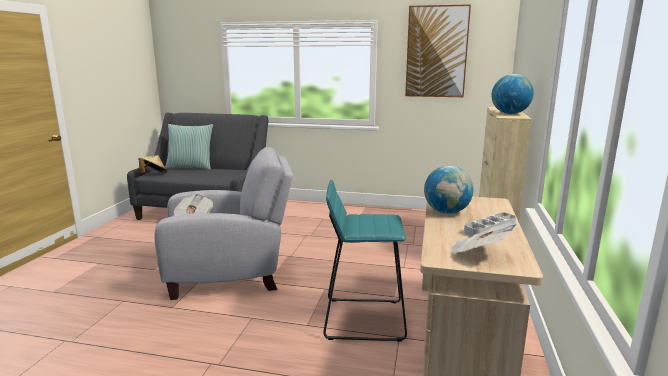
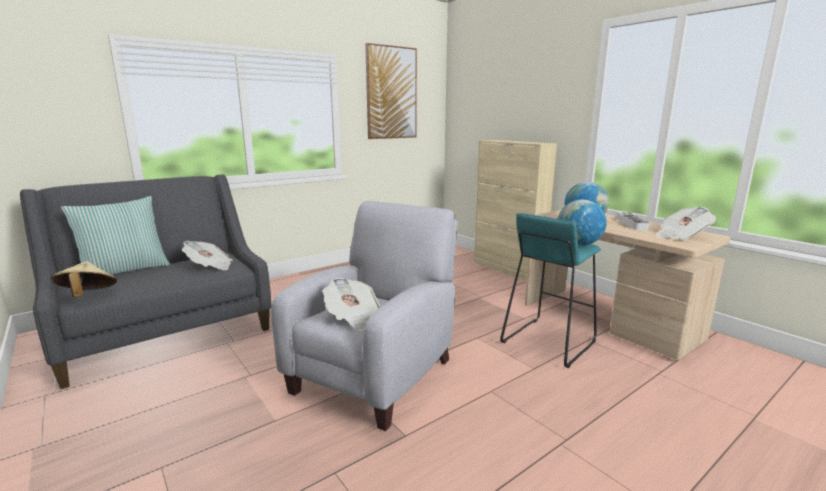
camera: 50 degrees left, 0 degrees up
(220, 175) = (210, 267): none -> newspaper
(510, 113) = (527, 142): globe -> globe (578, 244)

